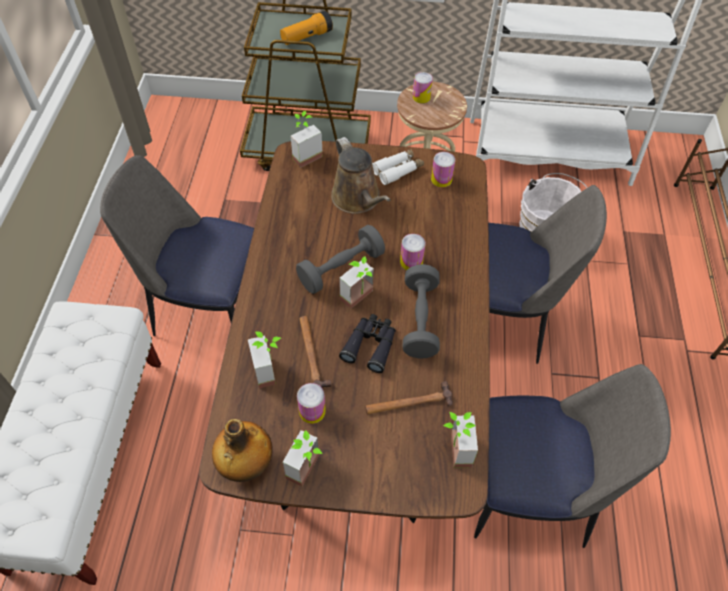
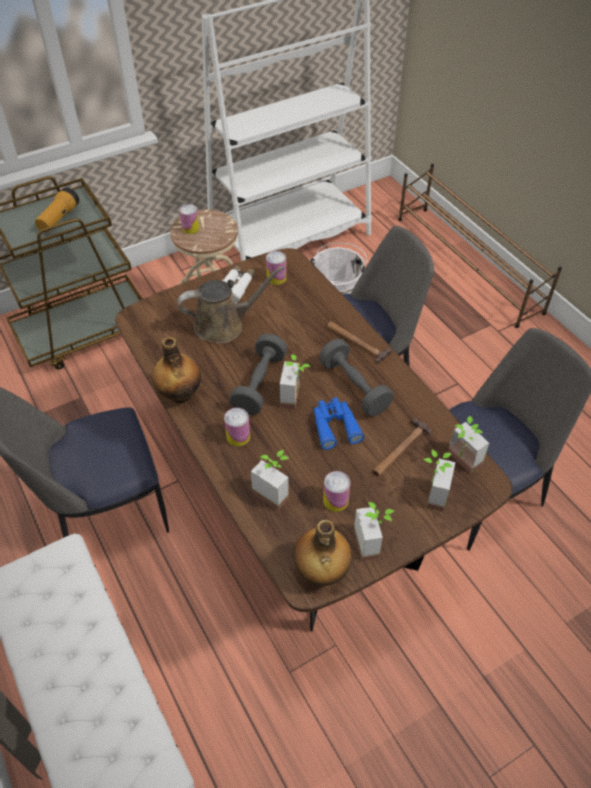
camera: 35 degrees left, 5 degrees down
(271, 240) = (180, 394): none -> bottle
(304, 154) = (145, 313): potted plant -> potted plant (430, 494)
(311, 353) = (295, 459): hammer -> hammer (356, 342)
(358, 199) = (224, 325): brown watering can -> brown watering can turned 45 degrees counterclockwise
(371, 345) = (335, 426): black binoculars -> blue binoculars
(411, 262) = (309, 349): can -> can (238, 436)

